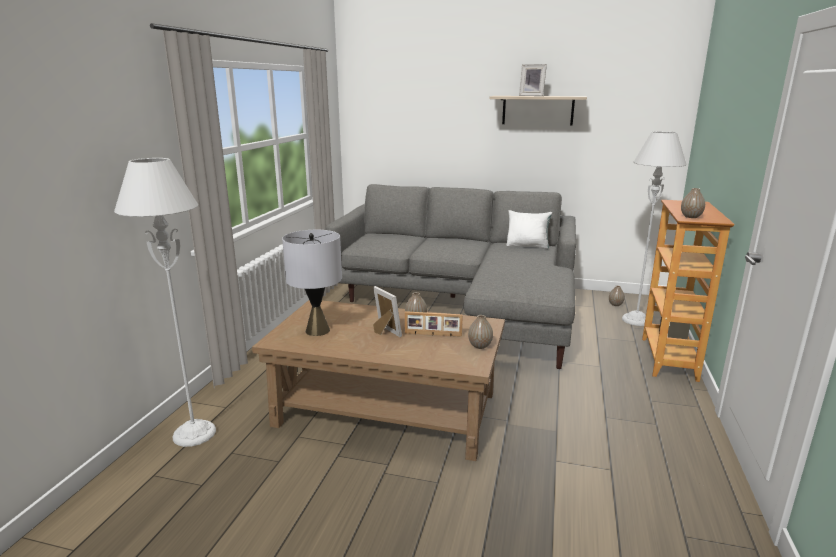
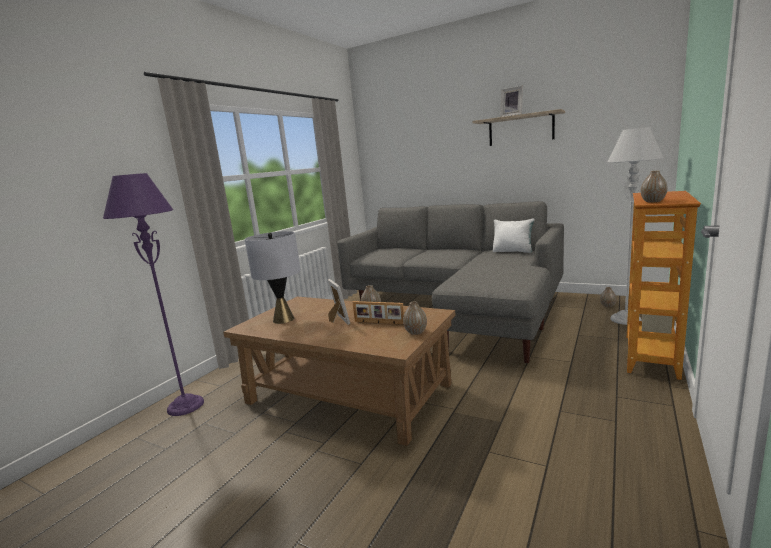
camera: 15 degrees right, 5 degrees down
(194, 433) = (185, 406): grey floor lamp -> purple floor lamp

